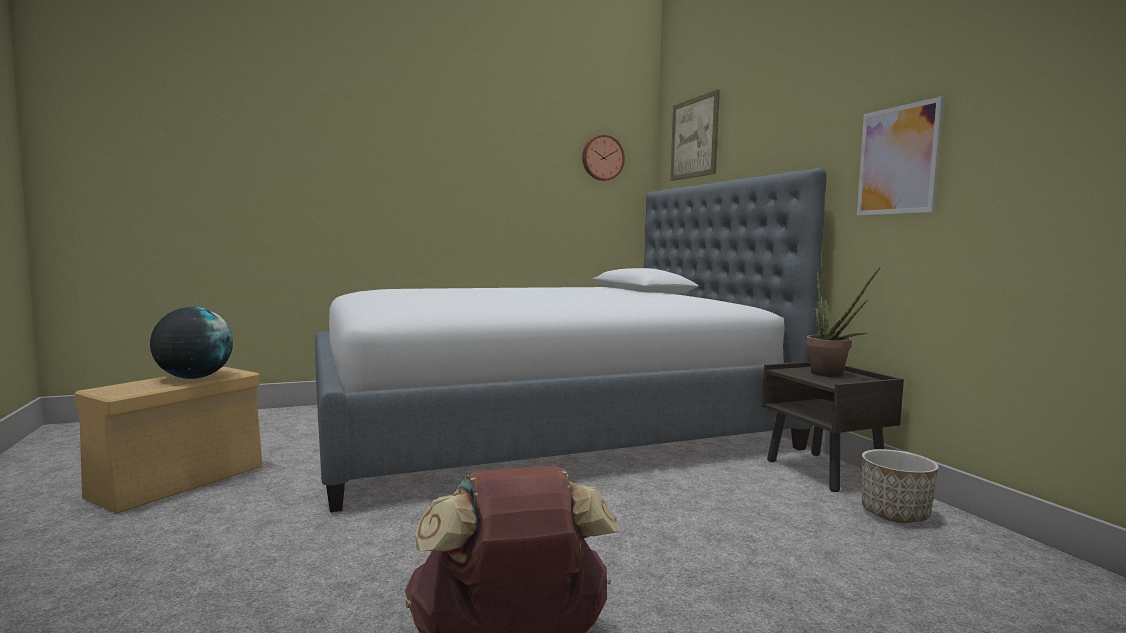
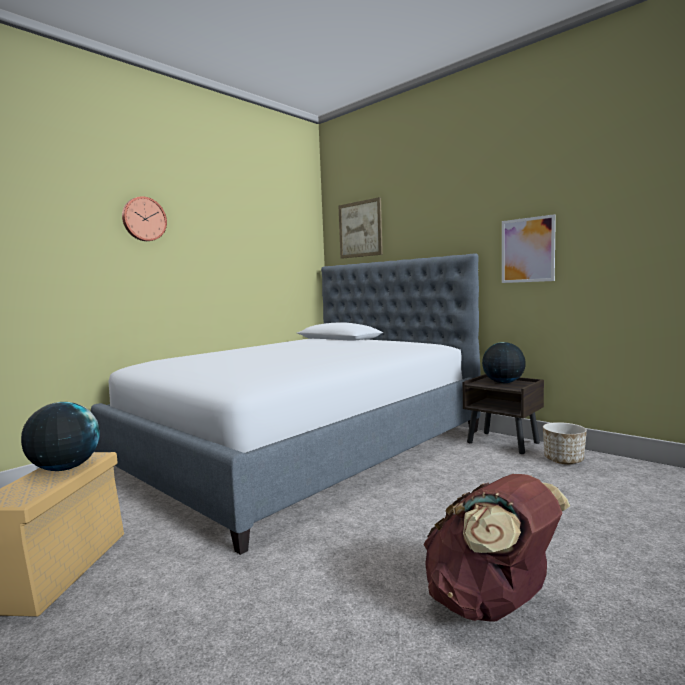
camera: 25 degrees left, 0 degrees up
(602, 158) = (291, 243): wall clock -> wall clock (143, 219)
(832, 375) = (503, 383): potted plant -> globe

